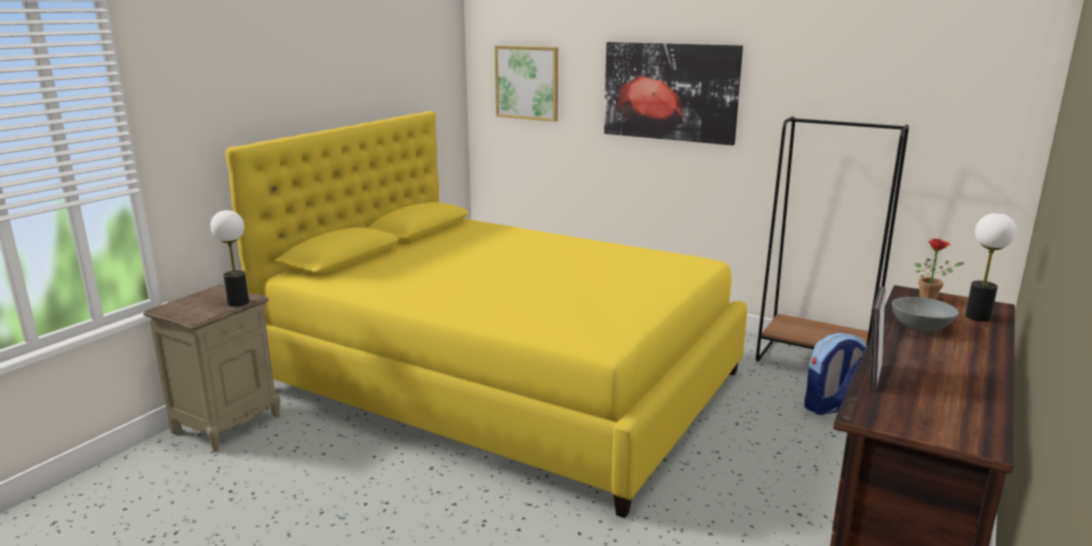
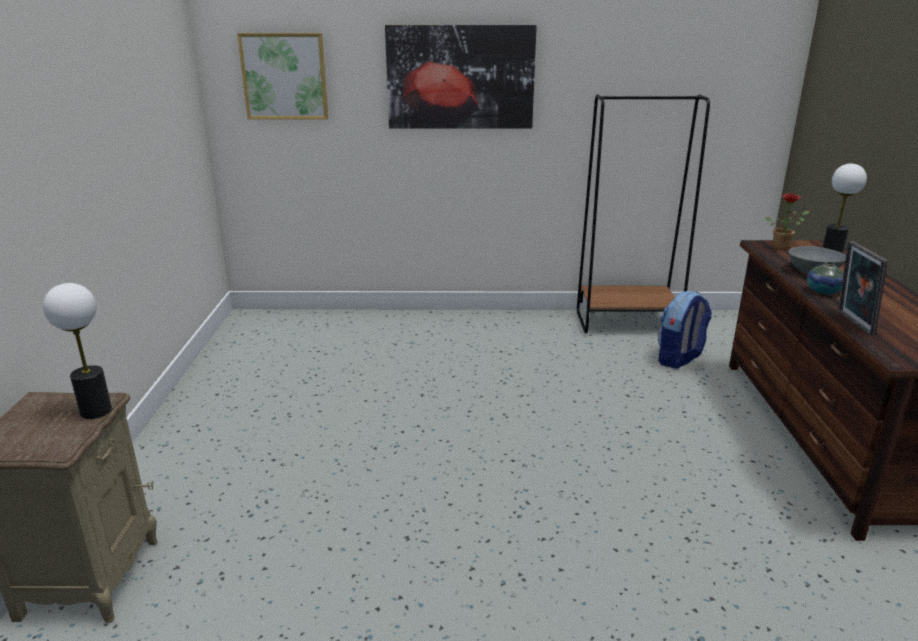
camera: 30 degrees left, 5 degrees up
(503, 380) = (383, 415): yellow bed -> none
(896, 345) = (823, 291): none -> vase

